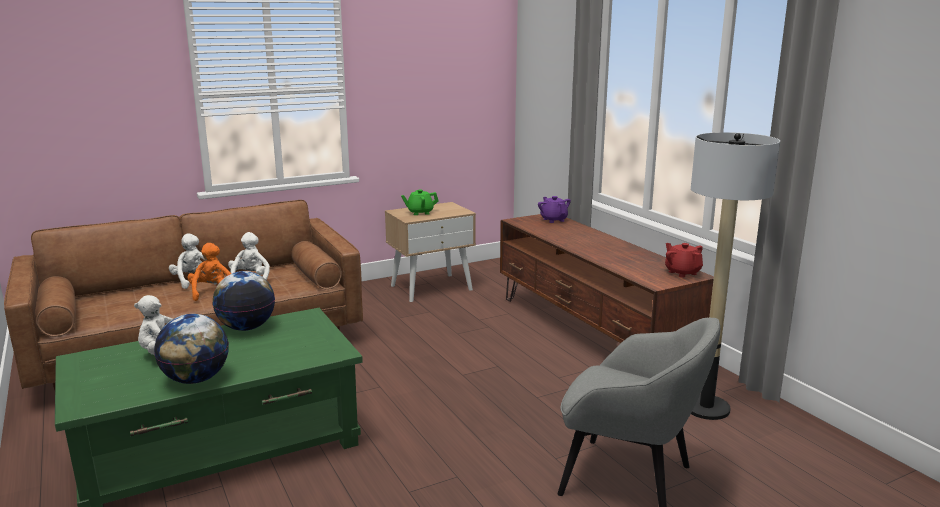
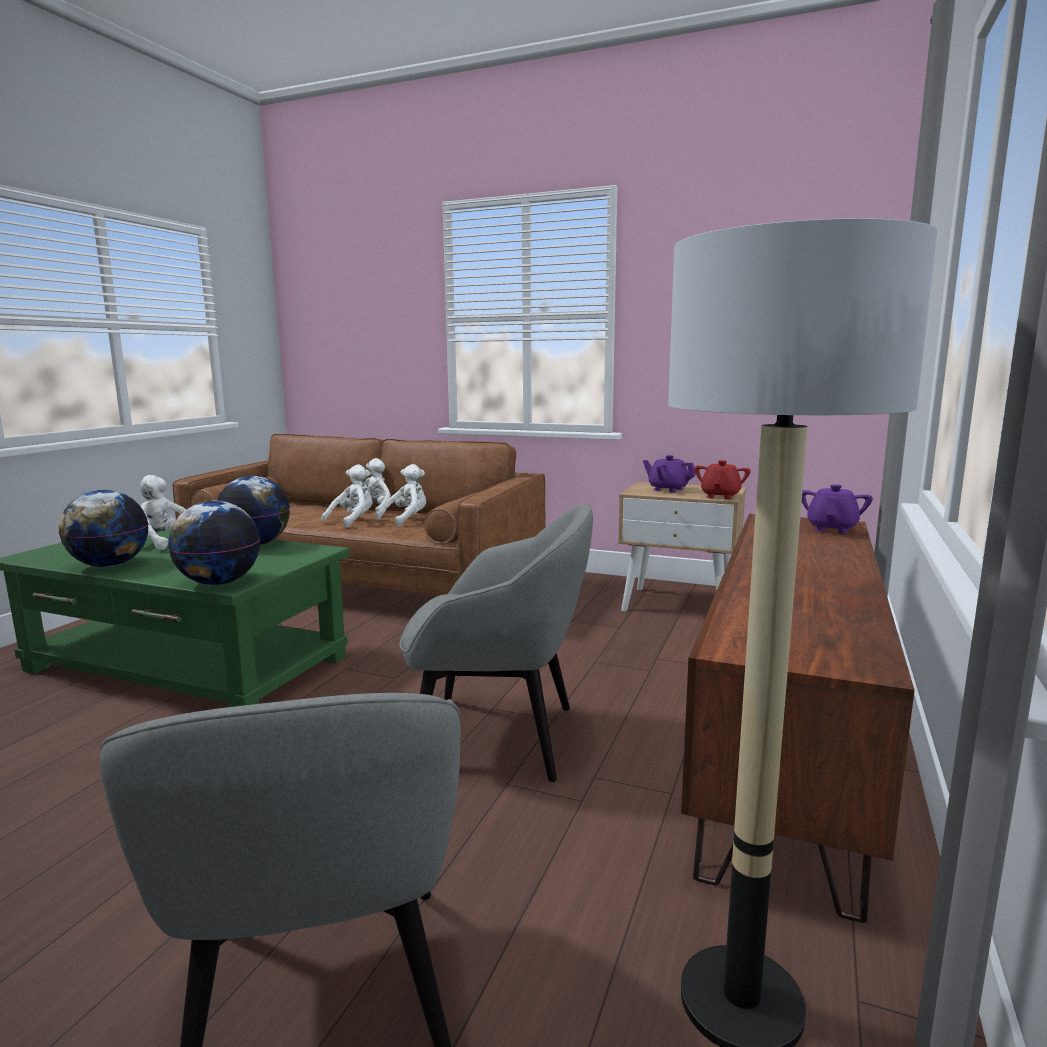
camera: 50 degrees right, 5 degrees down
(212, 293) = (353, 521): orange plush toy -> white plush toy
(325, 354) = (219, 582): none -> globe
(420, 212) = (668, 489): green teapot -> purple teapot
(494, 383) = (500, 737): none -> grey armchair
(682, 272) = (847, 652): red teapot -> red teapot (720, 496)

